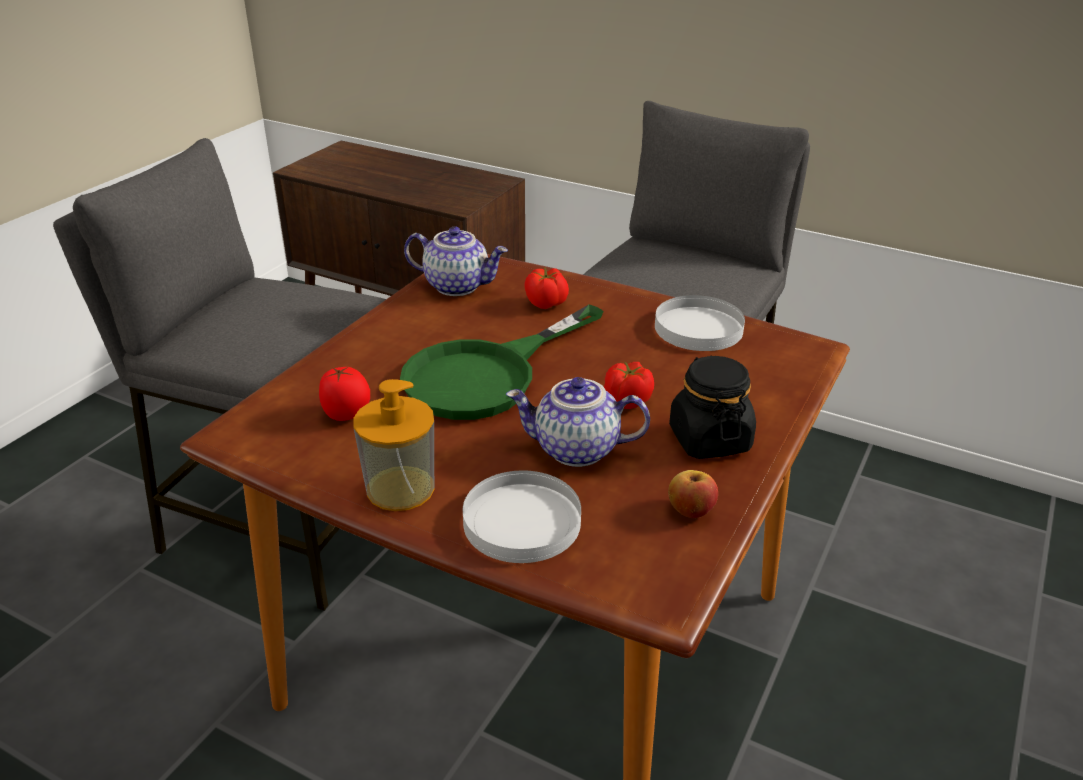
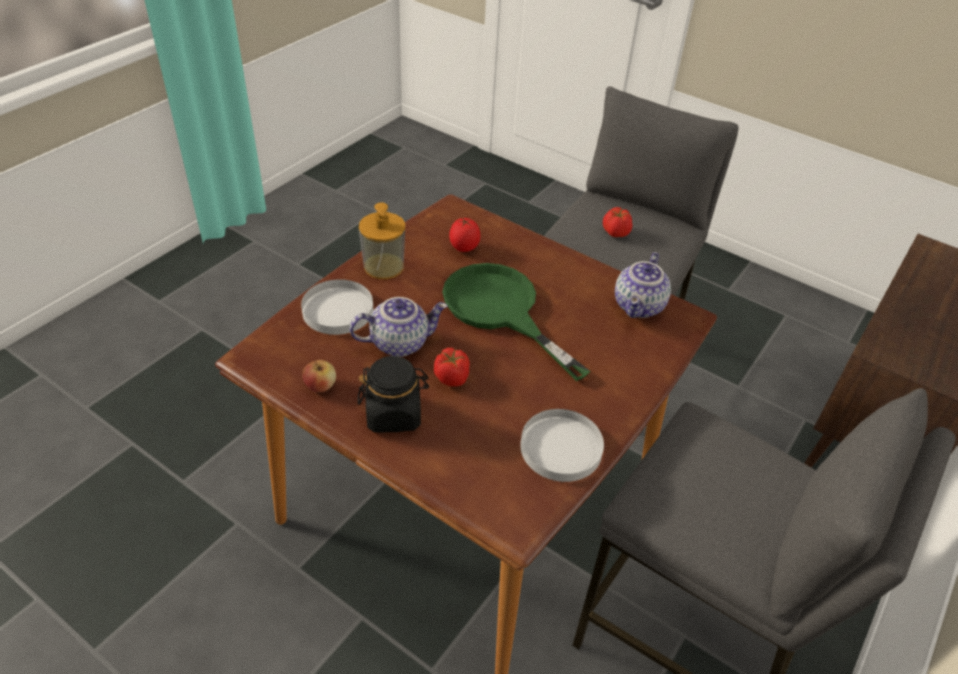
camera: 95 degrees right, 10 degrees up
(546, 304) = (608, 355): tomato -> tomato (615, 233)
(575, 450) = (399, 342): teapot -> teapot turned 60 degrees clockwise

